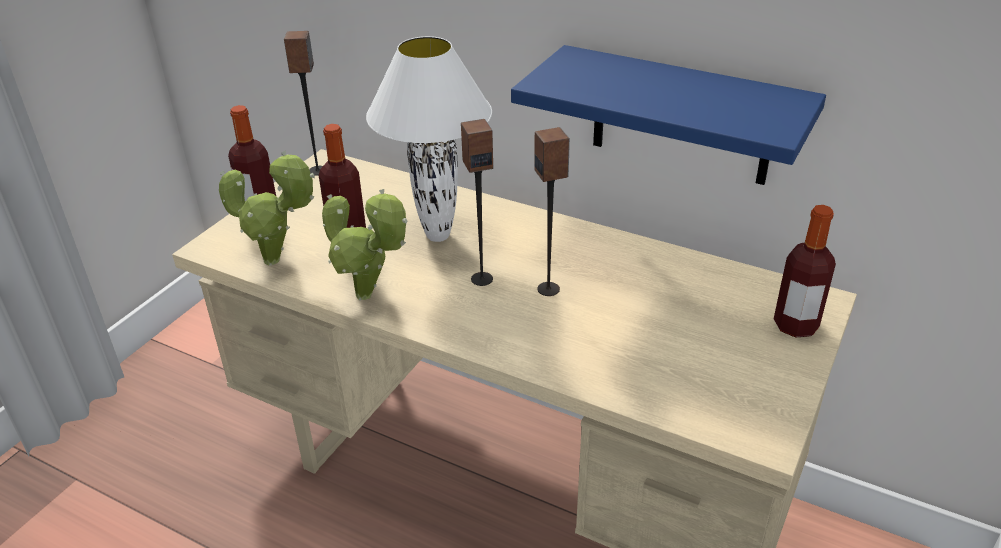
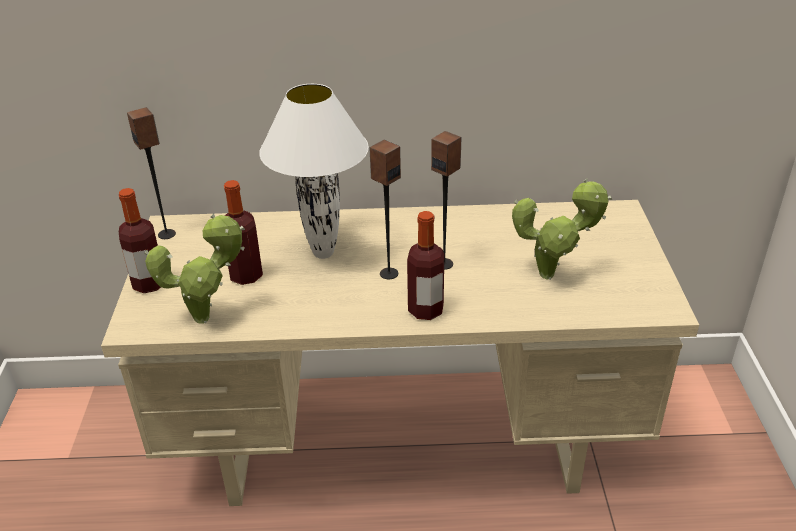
camera: 30 degrees left, 0 degrees up
(369, 296) = (315, 317): potted plant -> potted plant (552, 274)
(681, 117) = (494, 104): blue shelf -> none
(795, 325) = (621, 232): bottle -> bottle (425, 310)

